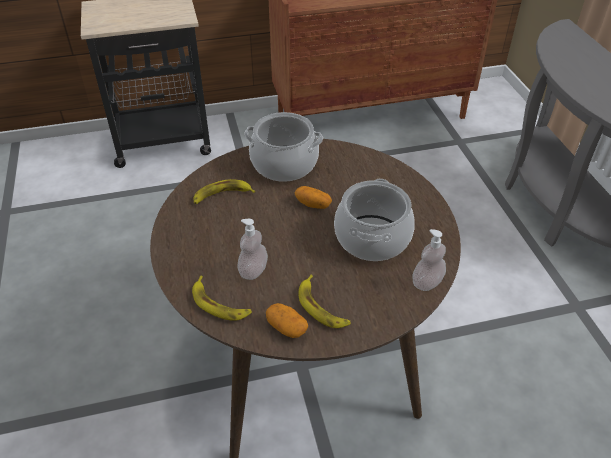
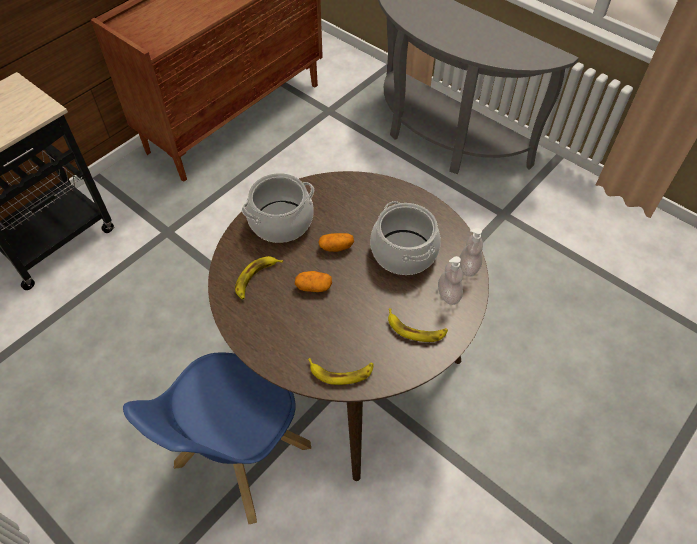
camera: 35 degrees left, 10 degrees up
(154, 376) = (239, 458): none -> blue chair
(253, 271) = (341, 330): soap dispenser -> soap dispenser (448, 295)
(286, 327) = (405, 360): potato -> potato (313, 287)

